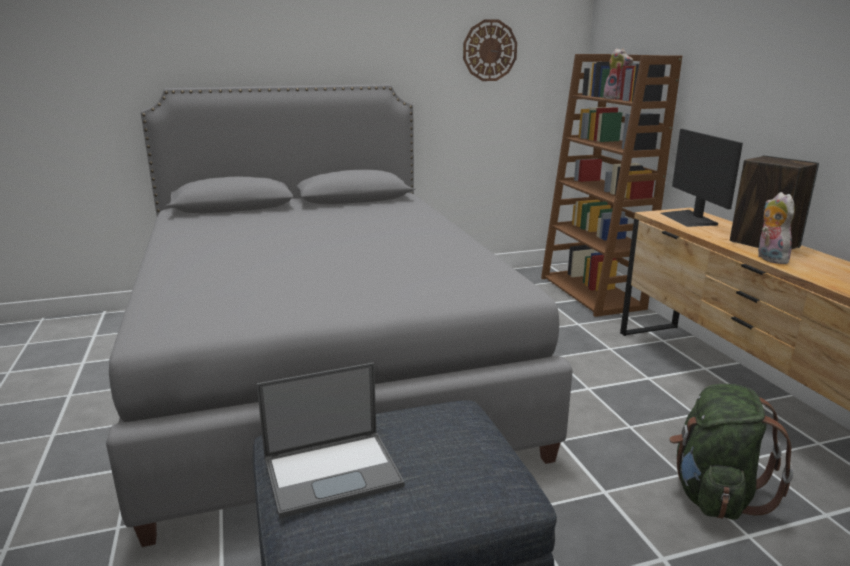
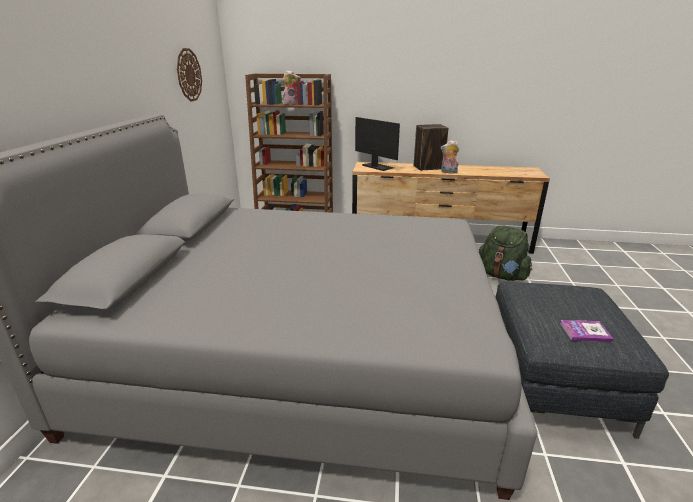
camera: 65 degrees left, 5 degrees up
(334, 471) = (585, 332): laptop -> book
(689, 219) = (377, 166): monitor -> monitor turned 150 degrees counterclockwise

